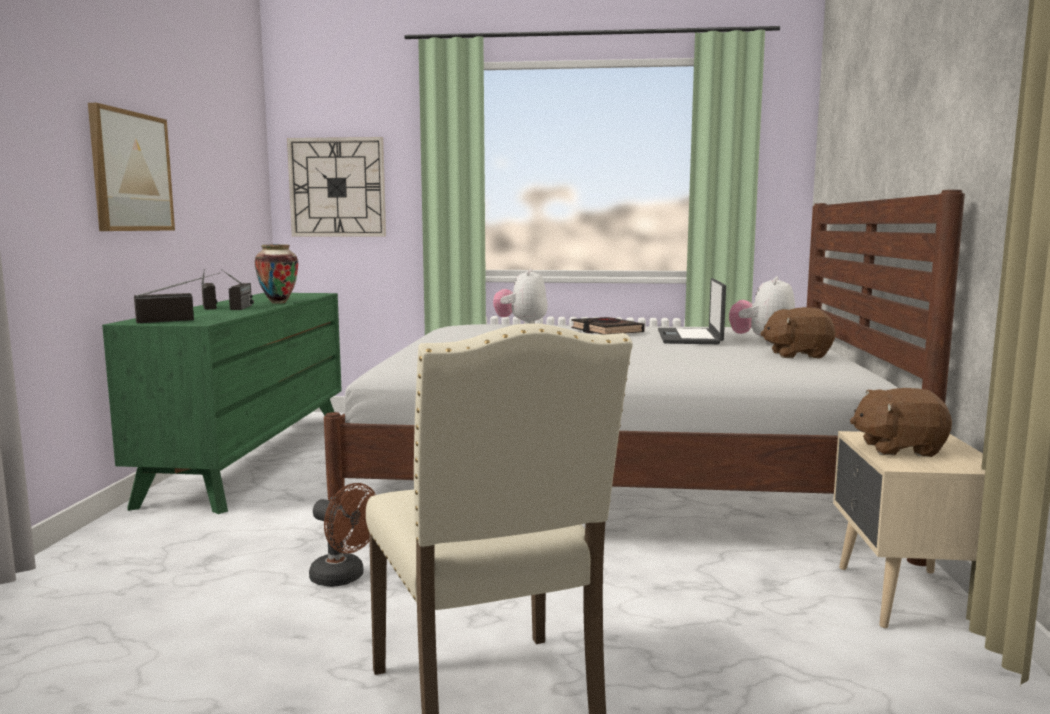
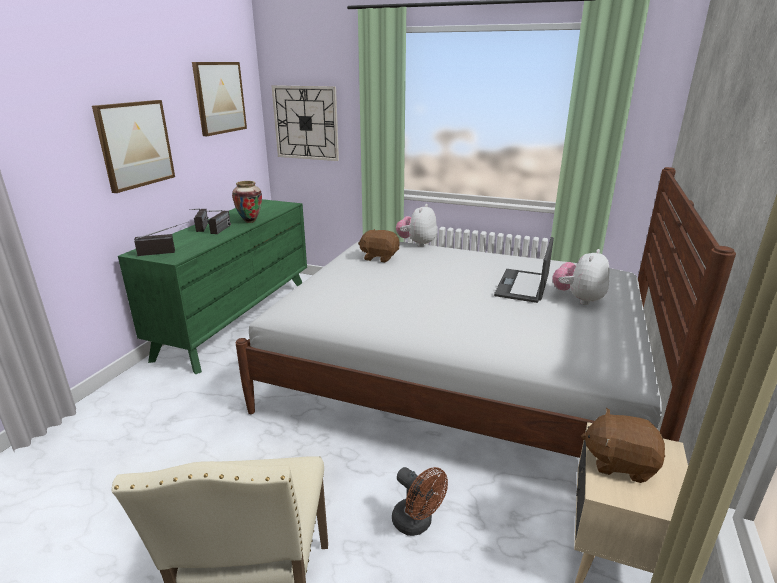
camera: 15 degrees right, 15 degrees up
(225, 140) = (219, 98): none -> picture
(344, 578) = (237, 453): brown fan -> brown fan (417, 524)
(606, 331) = (465, 268): black book -> none
(797, 355) = (591, 329): brown plush toy -> brown plush toy (379, 257)

